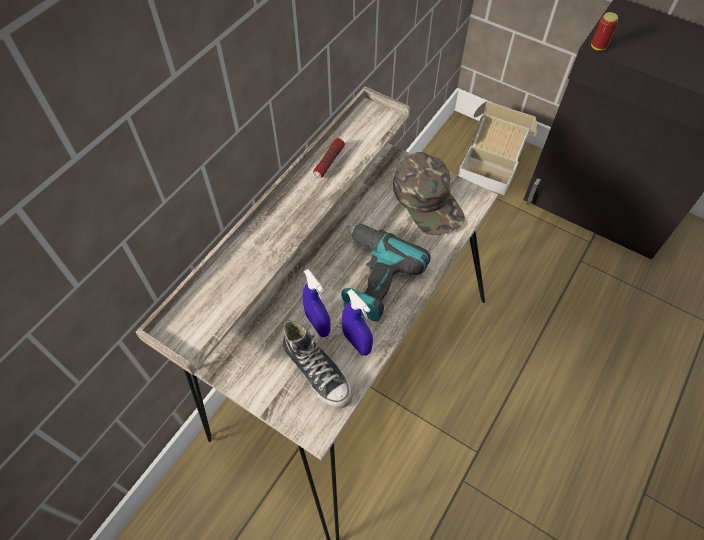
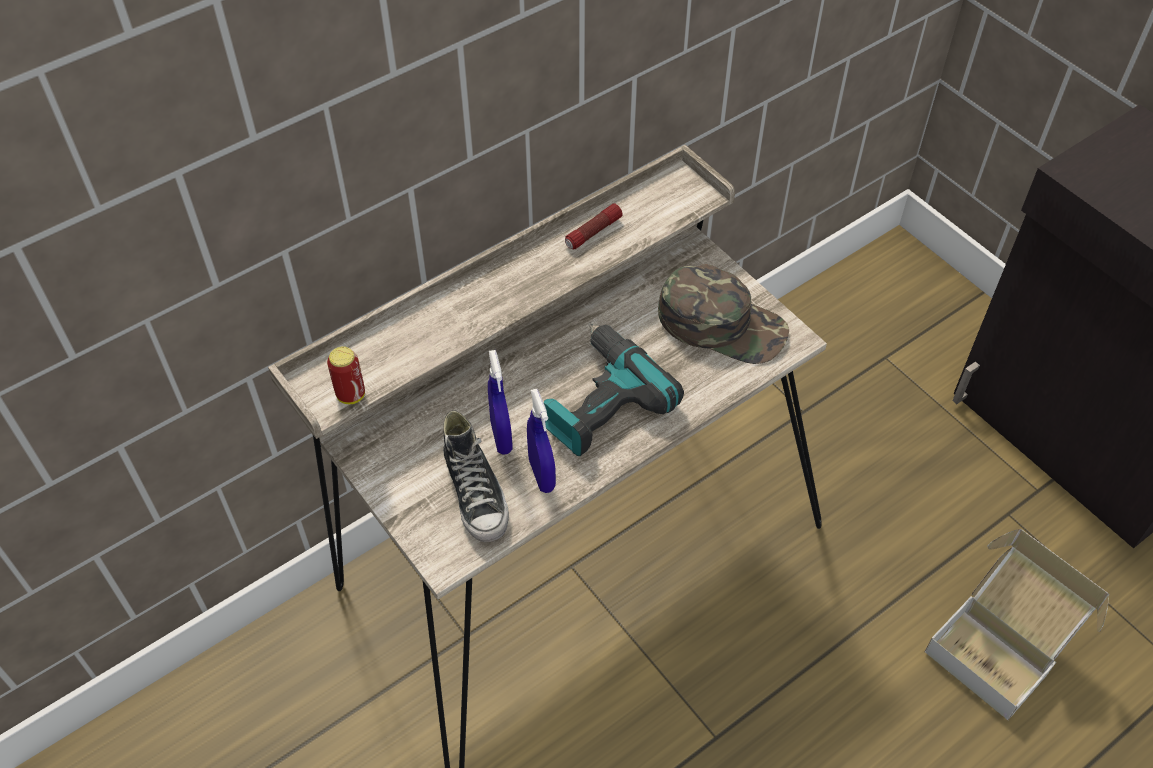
camera: 20 degrees right, 5 degrees down
(428, 200) = (722, 323): green cap -> green cap turned 60 degrees counterclockwise
(490, 166) = (921, 327): cardboard box -> cardboard box (1000, 646)
(598, 47) = (1068, 173): can -> can (351, 395)

